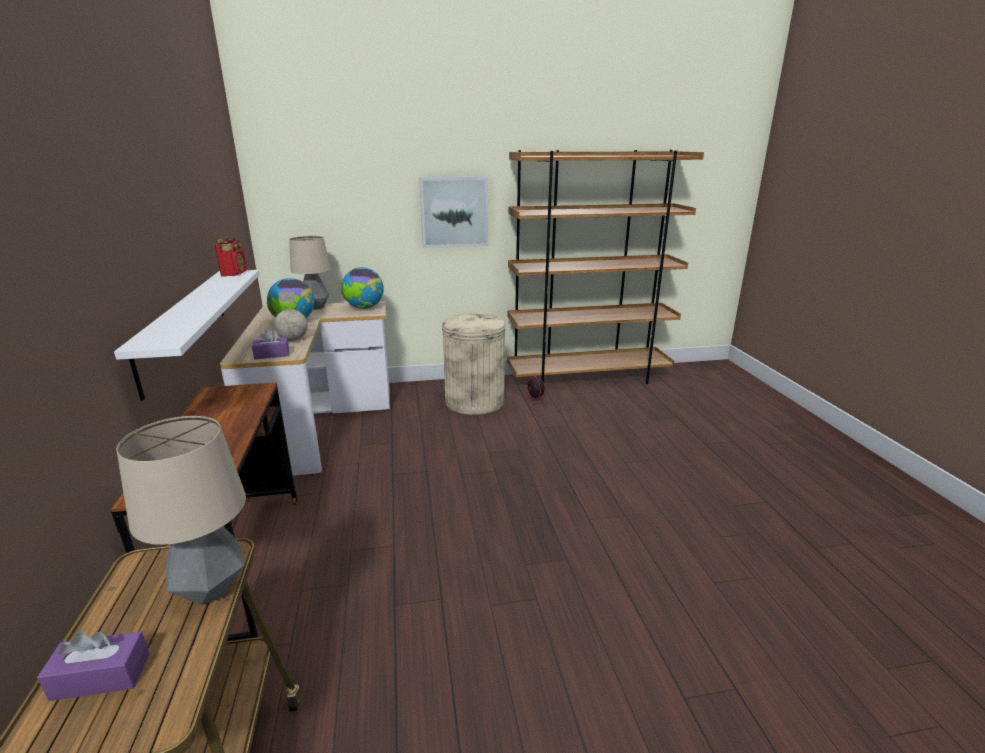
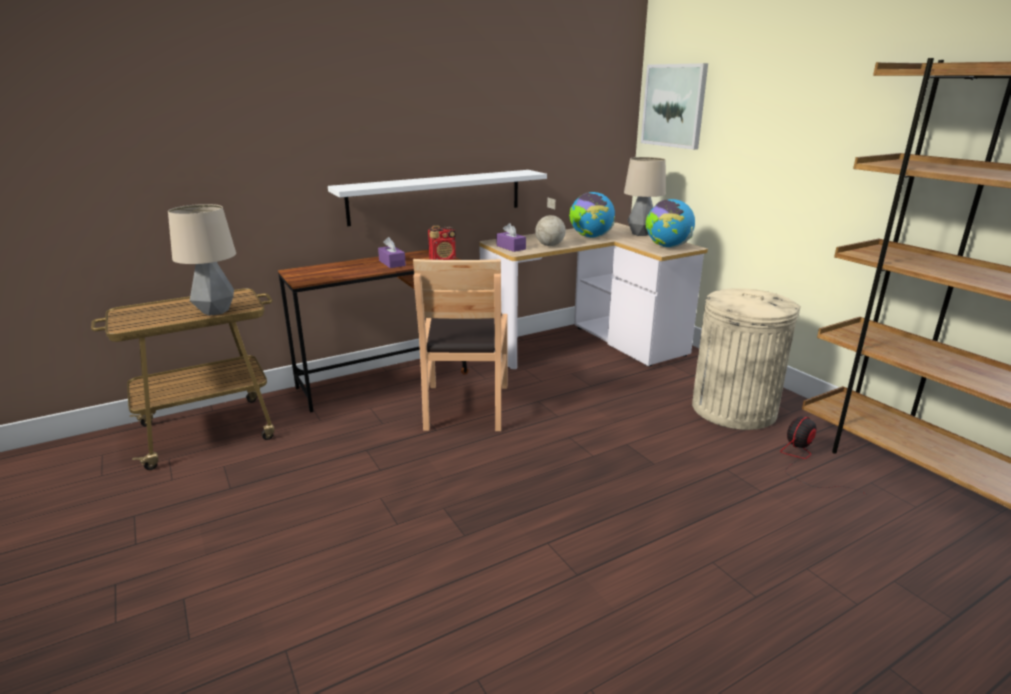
camera: 70 degrees right, 0 degrees up
(101, 676) = (157, 310): purple tissue box -> purple tissue box (392, 263)
(234, 273) = (524, 172): radio -> radio (443, 259)
(364, 517) = (465, 406): none -> brown chair
(454, 212) = (824, 152): picture -> picture (674, 105)

